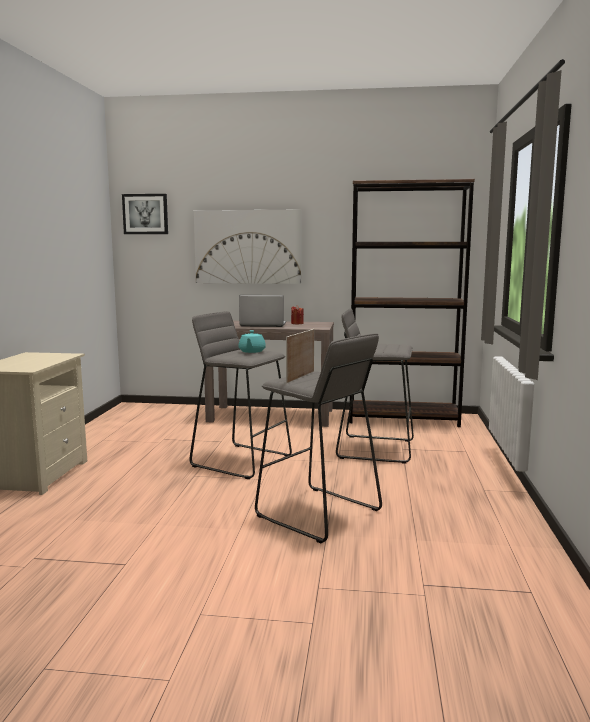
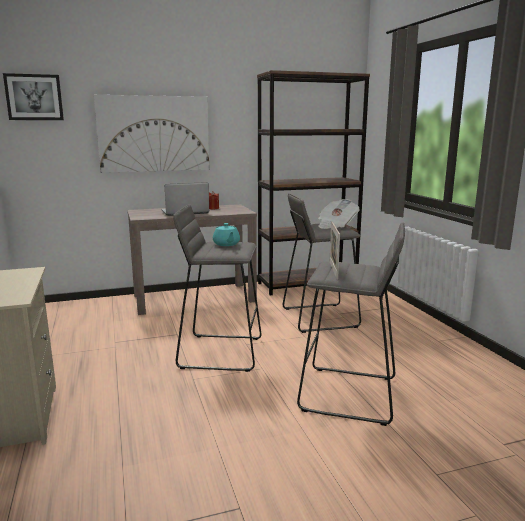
camera: 25 degrees left, 5 degrees up
(396, 346) = (336, 225): none -> newspaper

